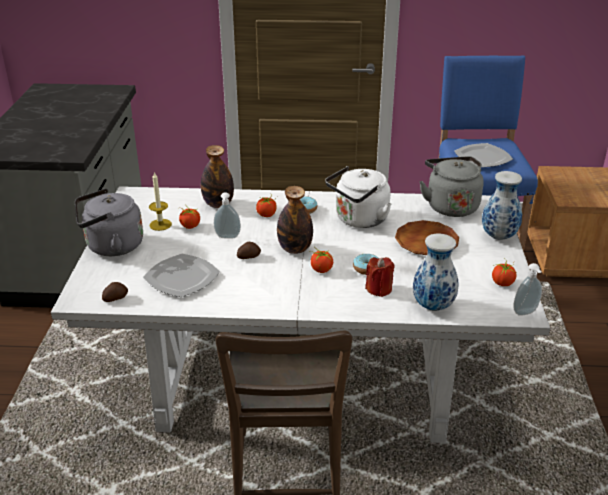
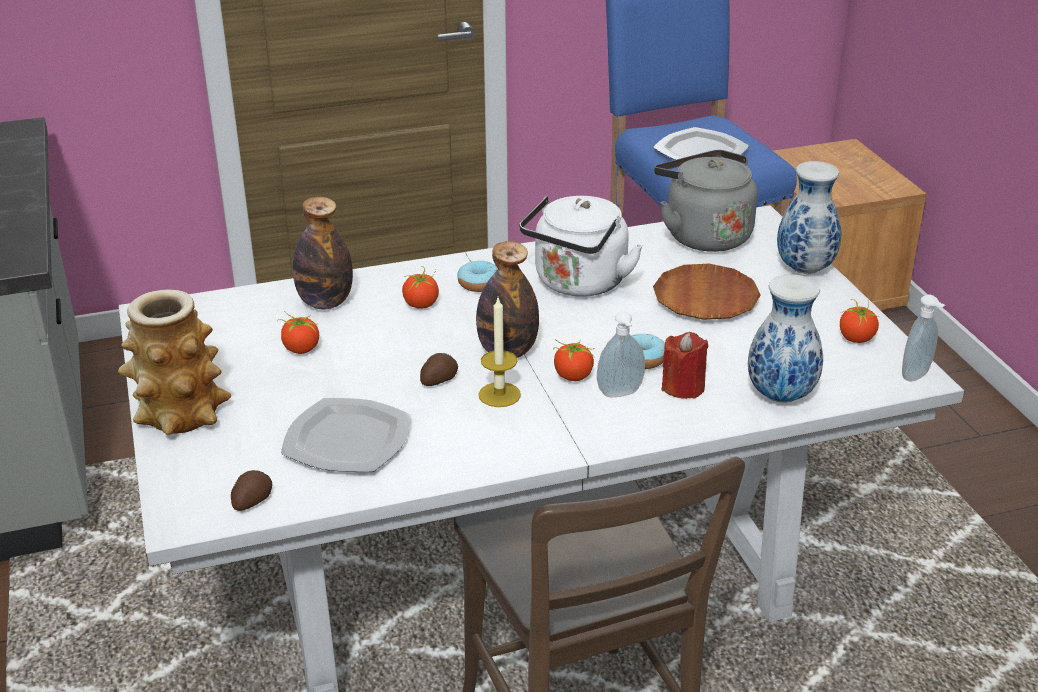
camera: 20 degrees left, 0 degrees up
(111, 246) = (181, 413): grey kettle -> vase
(160, 224) = (245, 357): candle -> candle (499, 395)
(227, 237) = (380, 355): soap dispenser -> soap dispenser (621, 394)

